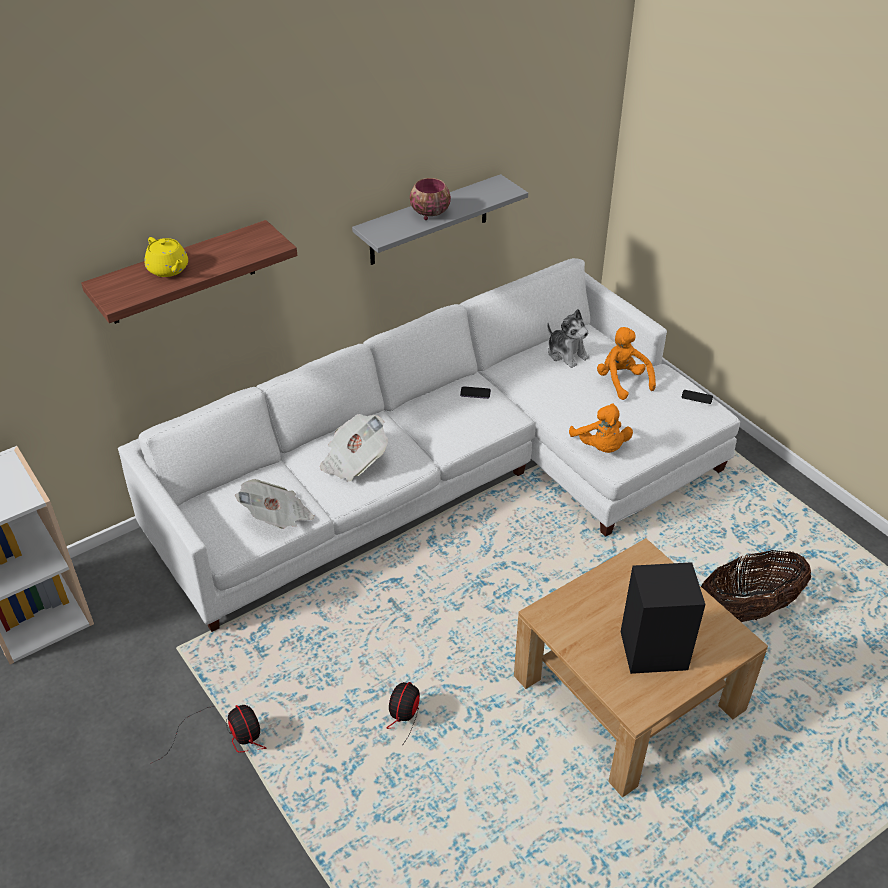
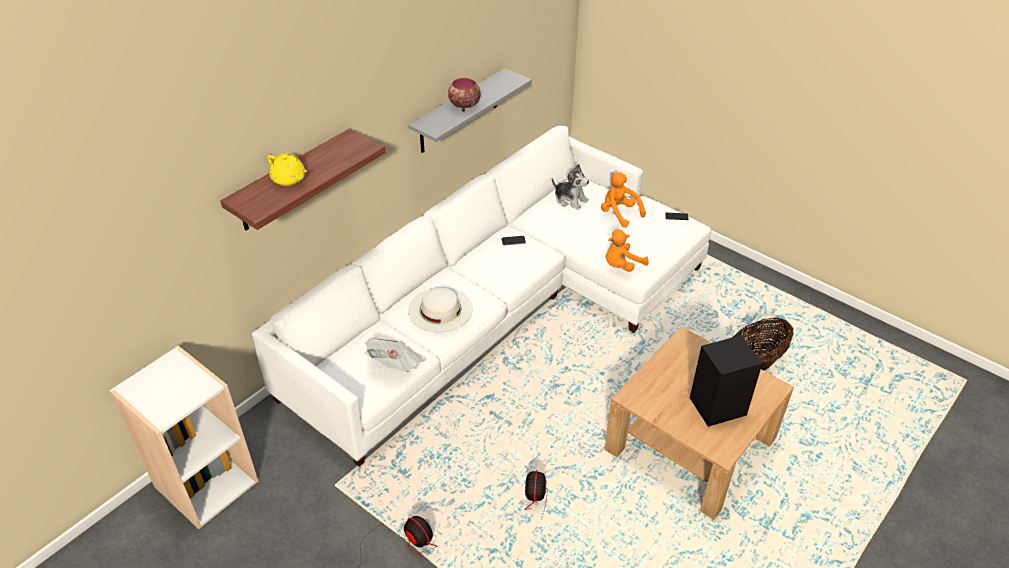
camera: 15 degrees left, 0 degrees up
(354, 461) = (440, 309): newspaper -> white hat
(600, 447) = (621, 265): orange plush toy -> orange plush toy turned 90 degrees clockwise

